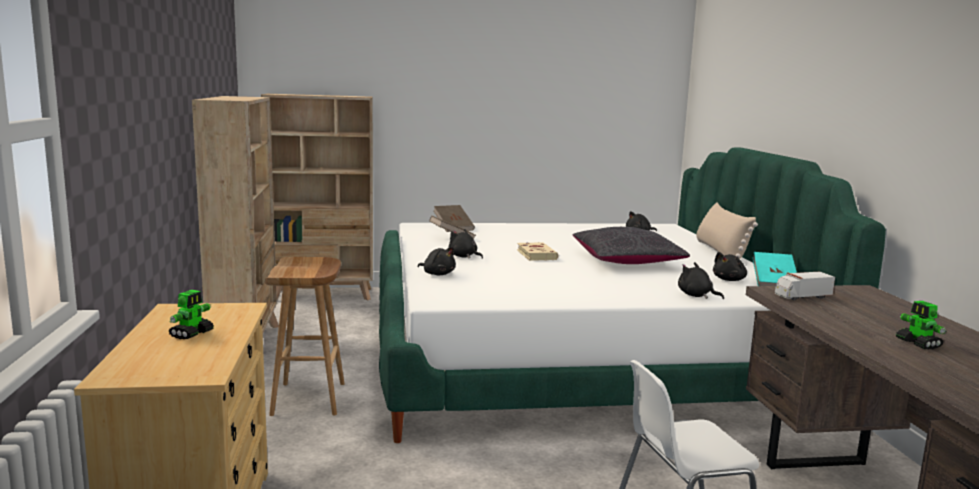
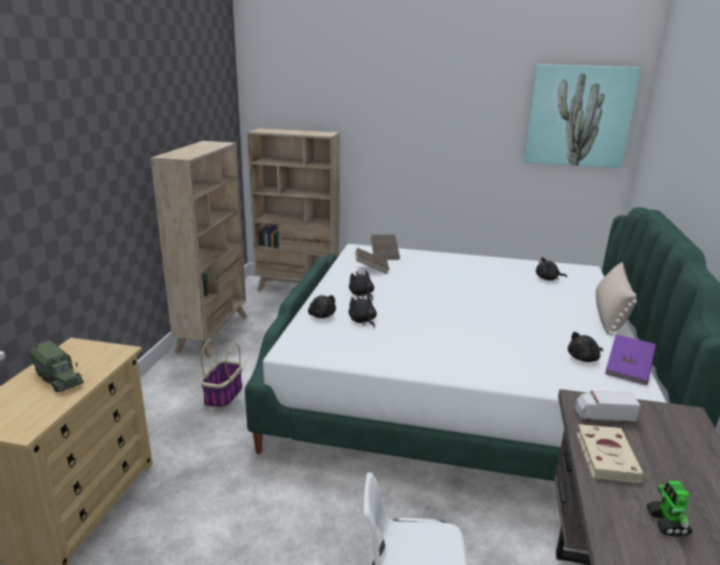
camera: 20 degrees right, 10 degrees up
(192, 334) = (59, 378): toy robot -> toy truck
(309, 399) = (223, 396): brown stool -> basket
(535, 254) = (425, 298): beige book -> beige book (606, 455)
(626, 261) = (502, 317): black pillow -> none
(629, 75) = (578, 116): none -> picture
(696, 296) = (529, 378): black plush toy -> black plush toy (362, 321)
(774, 283) = (628, 370): turquoise book -> purple book

